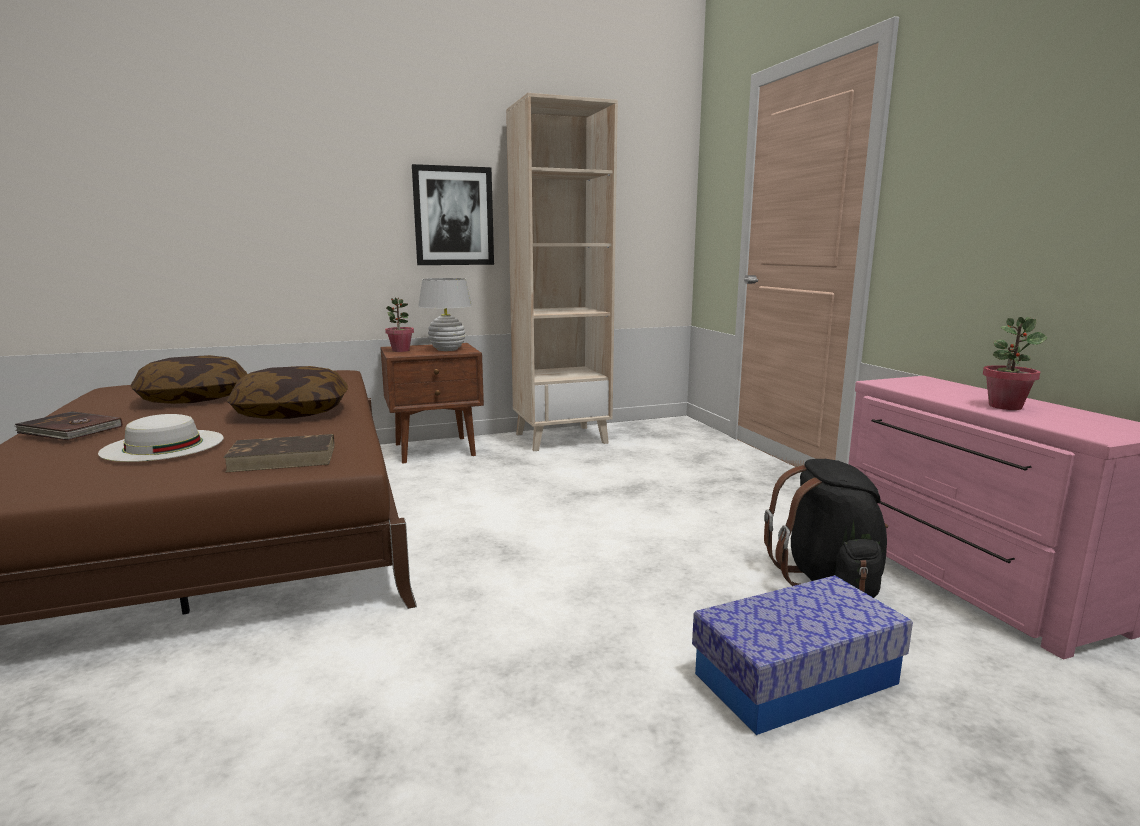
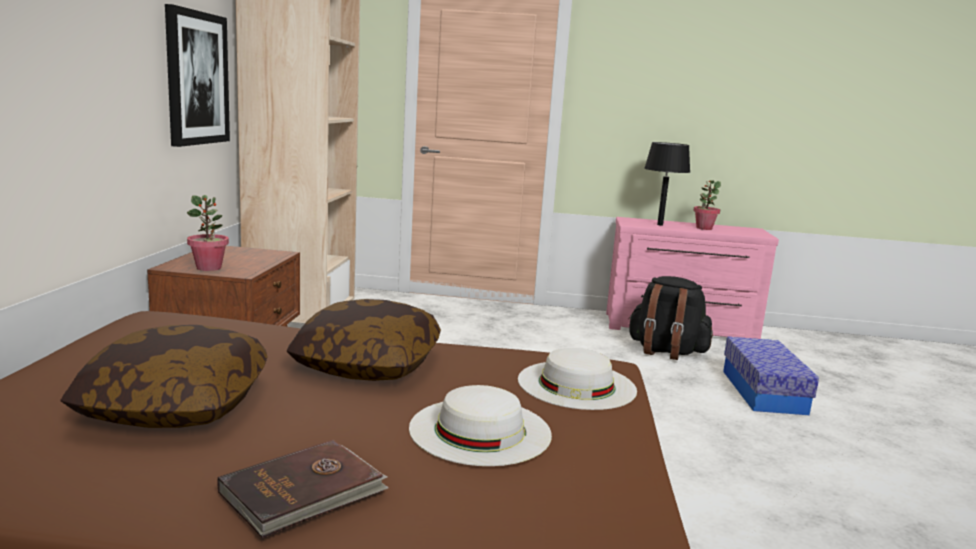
camera: 65 degrees left, 0 degrees up
(284, 458) = (576, 384): brown book -> white hat
(447, 349) = (249, 256): white table lamp -> none
(935, 390) = (660, 225): none -> black table lamp

